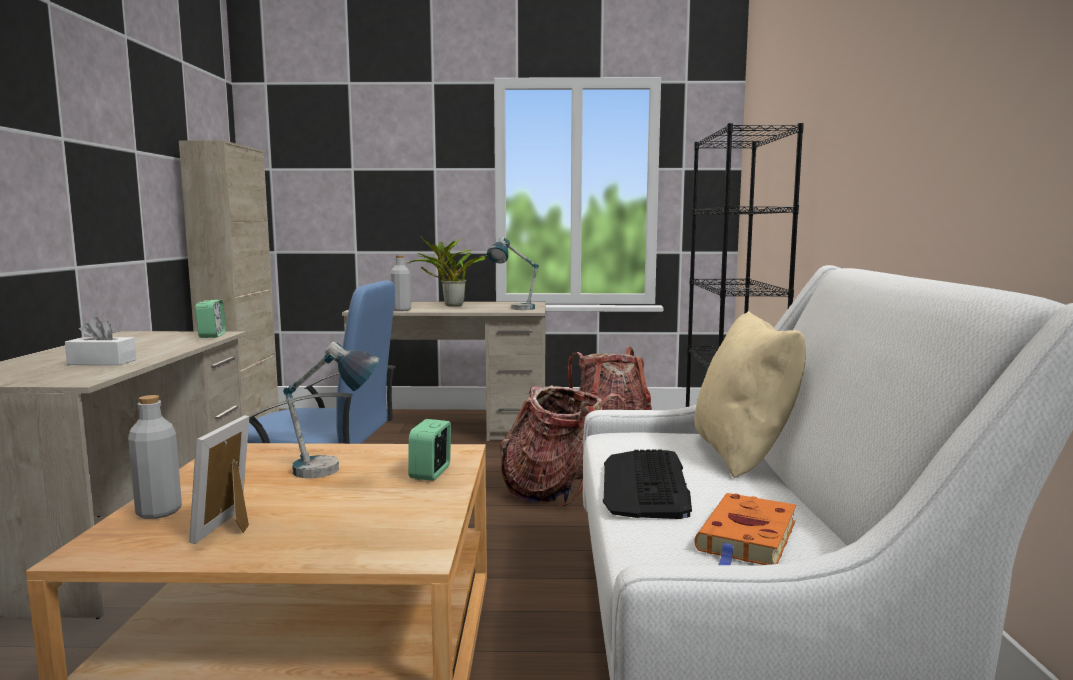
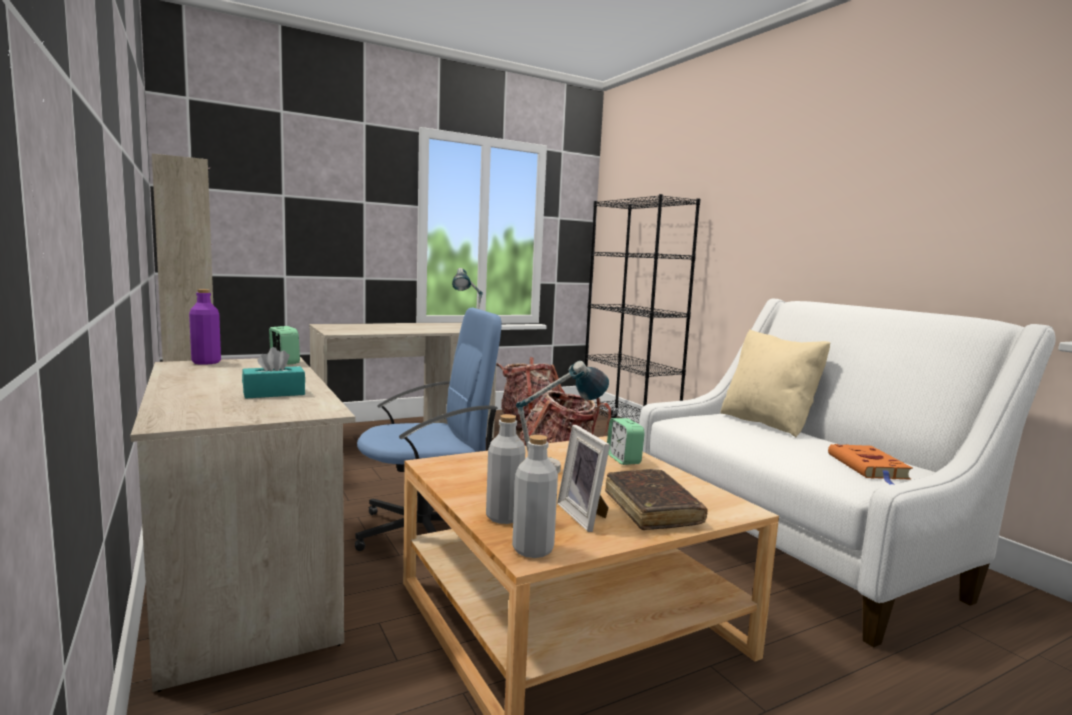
camera: 30 degrees left, 0 degrees up
(102, 362) = (274, 393): white tissue box -> turquoise tissue box
(152, 333) = (206, 362): none -> purple bottle
(316, 533) = (652, 509): none -> brown book
(401, 310) = (375, 332): grey bottle -> grey bottle (533, 549)
(451, 305) = (403, 327): potted plant -> none
(645, 485) = (763, 447): keyboard -> none

